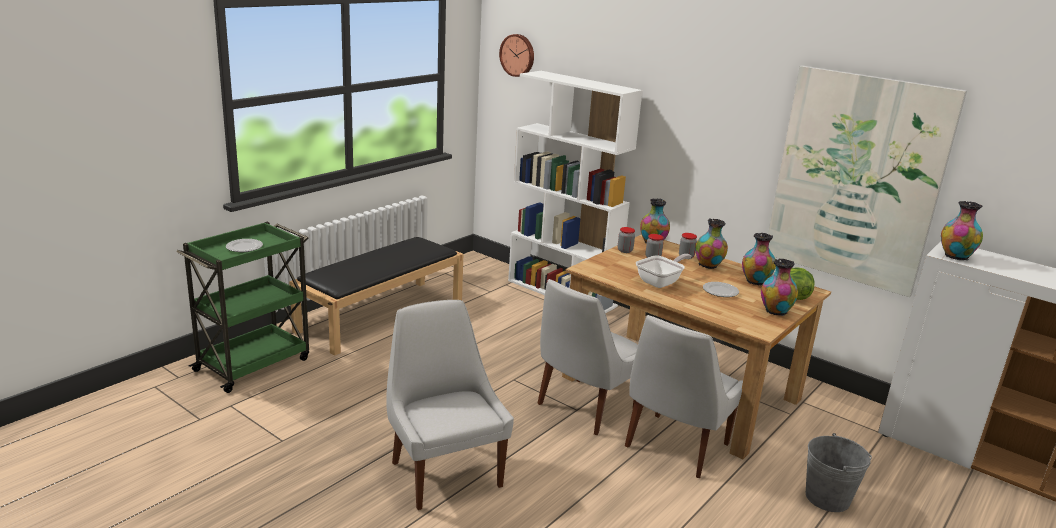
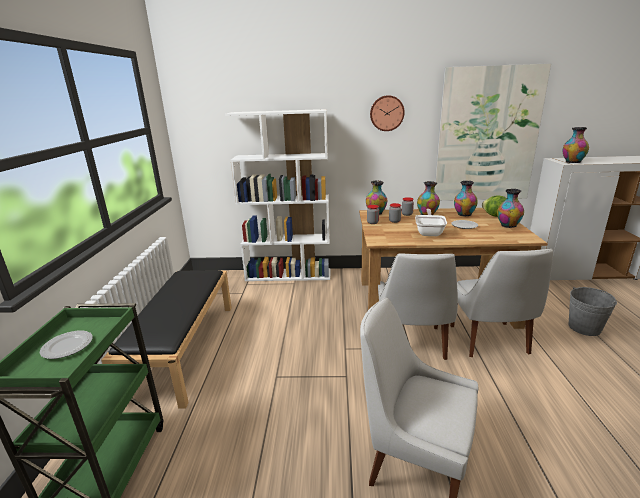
camera: 35 degrees left, 0 degrees up
(518, 55) = (205, 104): wall clock -> wall clock (386, 113)

